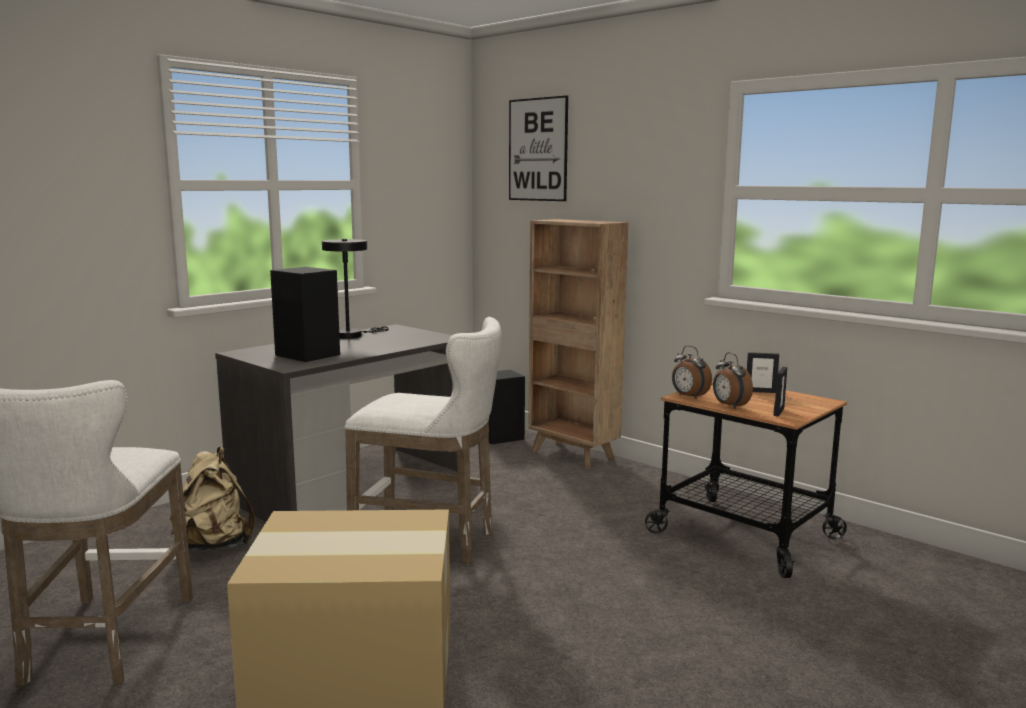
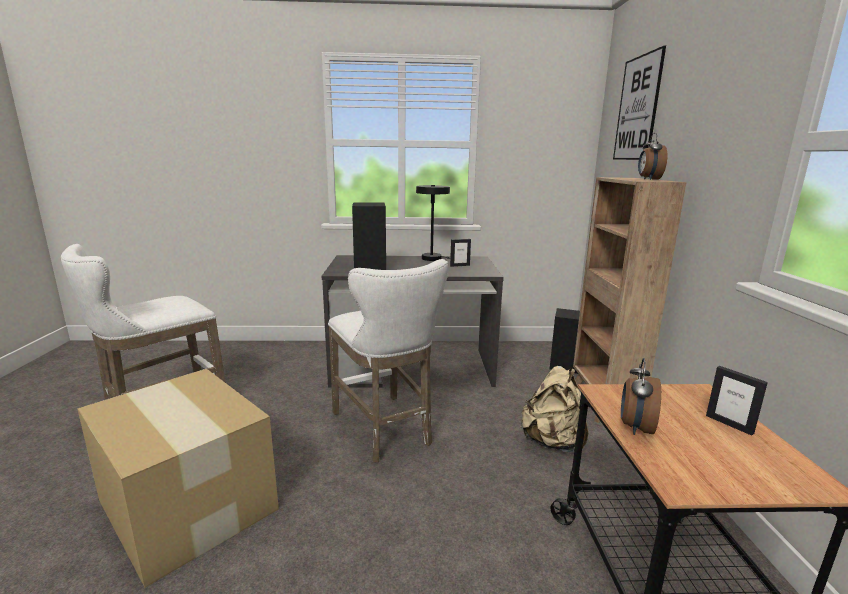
camera: 45 degrees right, 5 degrees up
(214, 545) = (289, 375): beige backpack -> beige backpack (552, 442)
(688, 397) = (610, 395): alarm clock -> alarm clock (648, 179)
(778, 412) = (689, 466): picture frame -> picture frame (459, 265)

